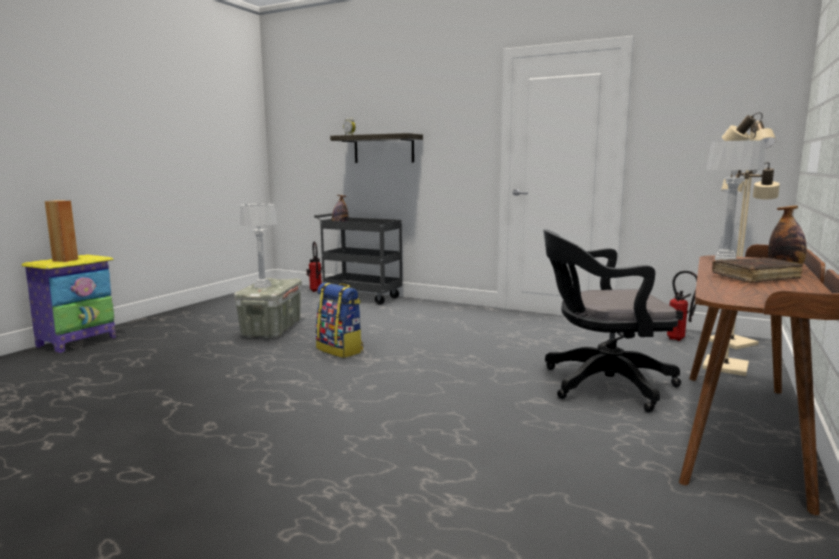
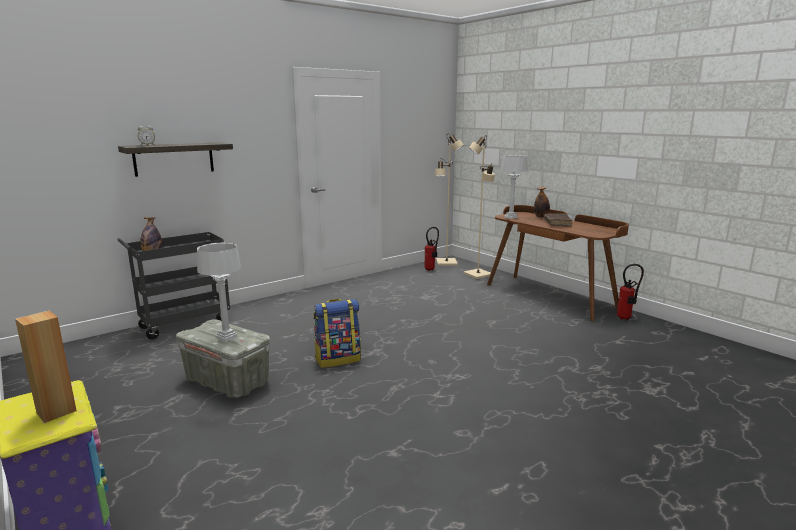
camera: 65 degrees left, 5 degrees up
(315, 291) = (109, 341): fire extinguisher -> fire extinguisher (626, 318)
(601, 384) = (480, 303): black office chair -> none

